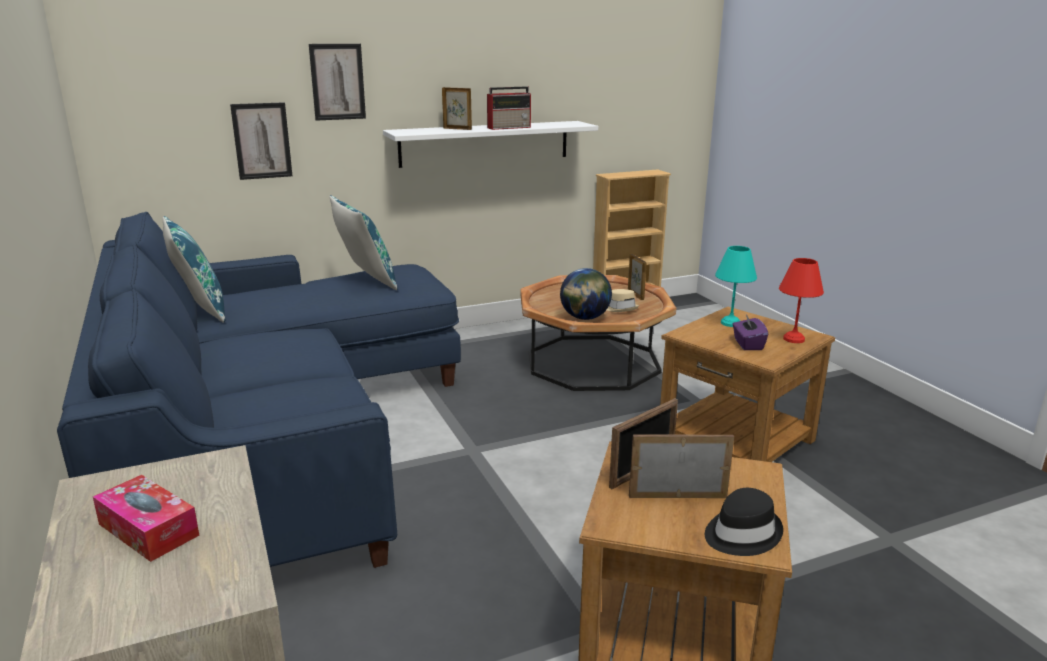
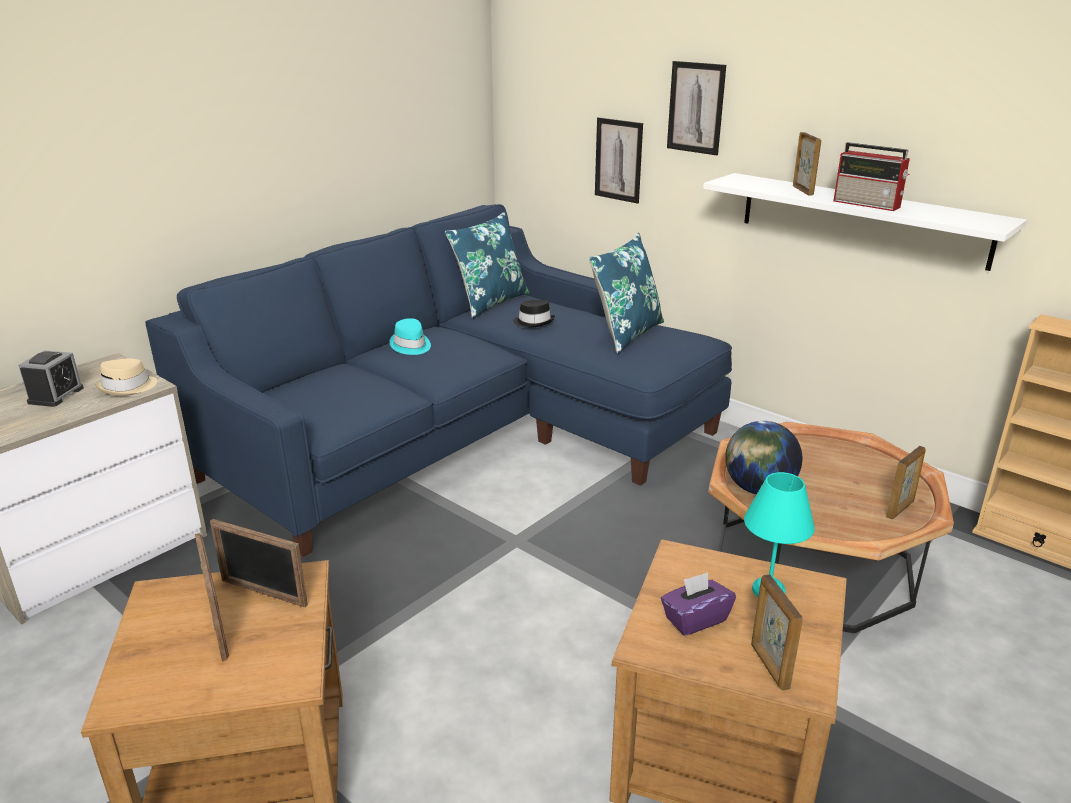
camera: 65 degrees right, 5 degrees up
(148, 530) = (56, 395): tissue box -> alarm clock
(238, 356) = (410, 345): none -> turquoise hat
(620, 308) = (829, 507): beige hat -> beige hat (128, 387)
(741, 533) = (148, 682): black hat -> black hat (534, 322)
(794, 339) = (769, 666): red table lamp -> picture frame

